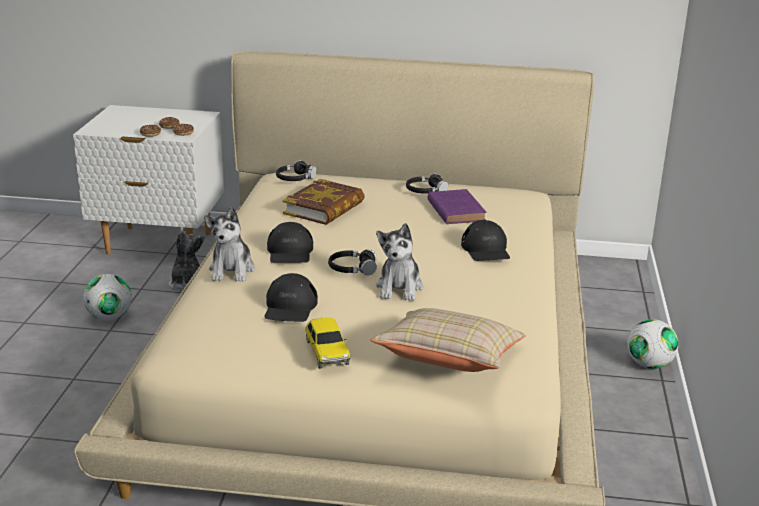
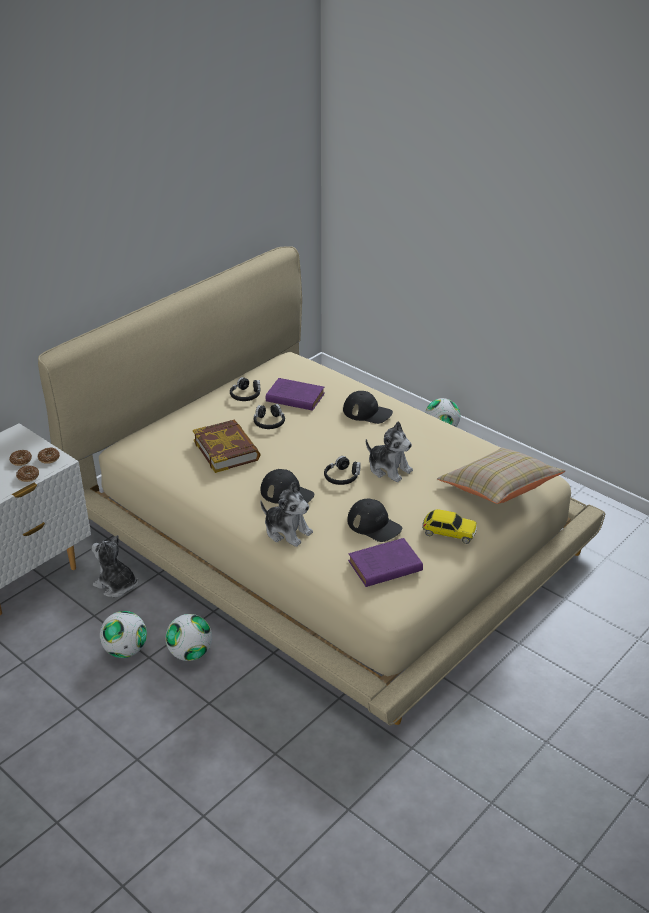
camera: 55 degrees left, 10 degrees up
(131, 347) = (190, 653): none -> football
(225, 331) = (383, 566): none -> purple book
(295, 178) = (150, 442): black headphones -> black headphones (269, 422)

